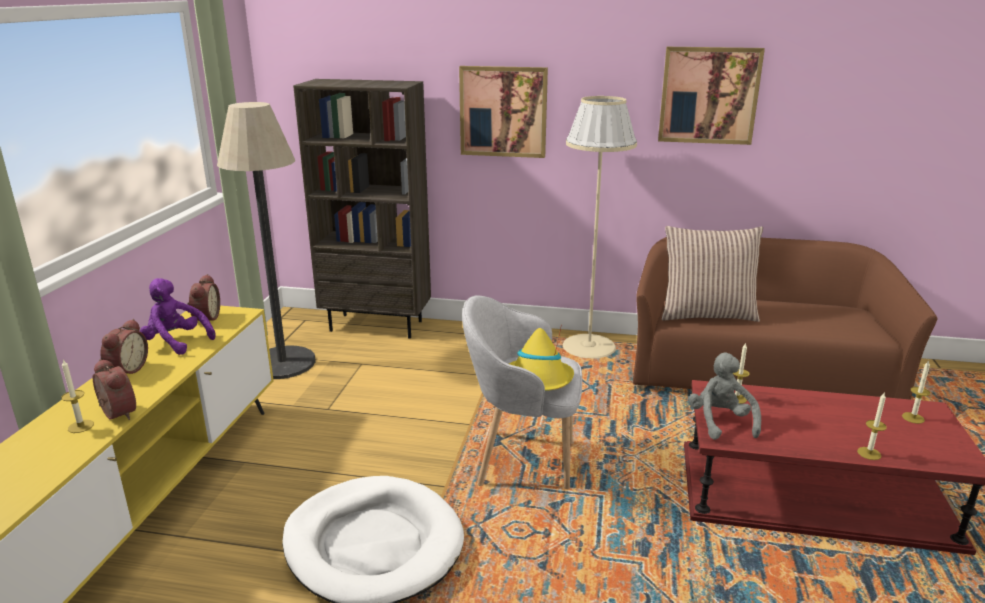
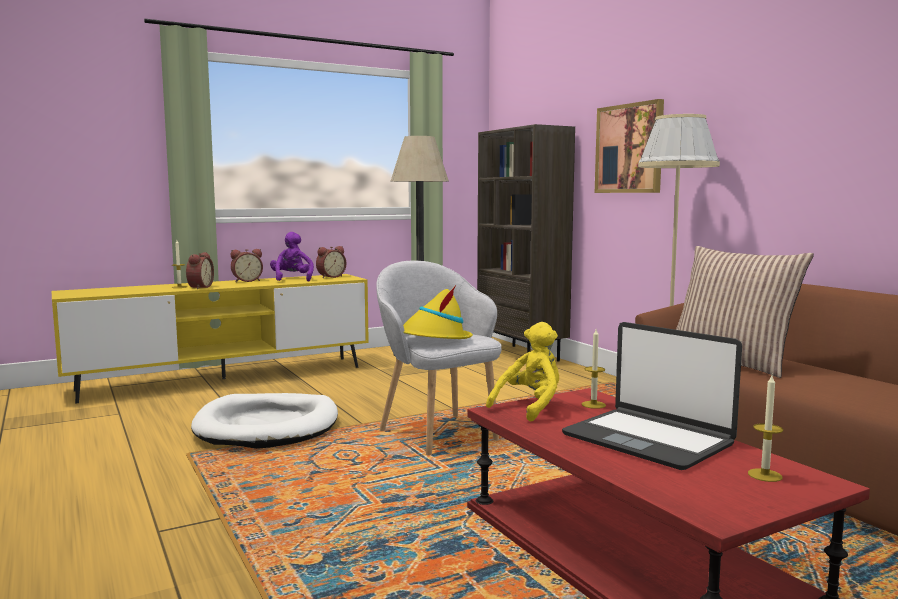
camera: 50 degrees right, 15 degrees down
(709, 95) = (815, 106): picture -> none
(720, 422) = (530, 407): grey plush toy -> yellow plush toy
(828, 418) = (648, 440): none -> laptop
(869, 453) = (611, 465): candle -> none

